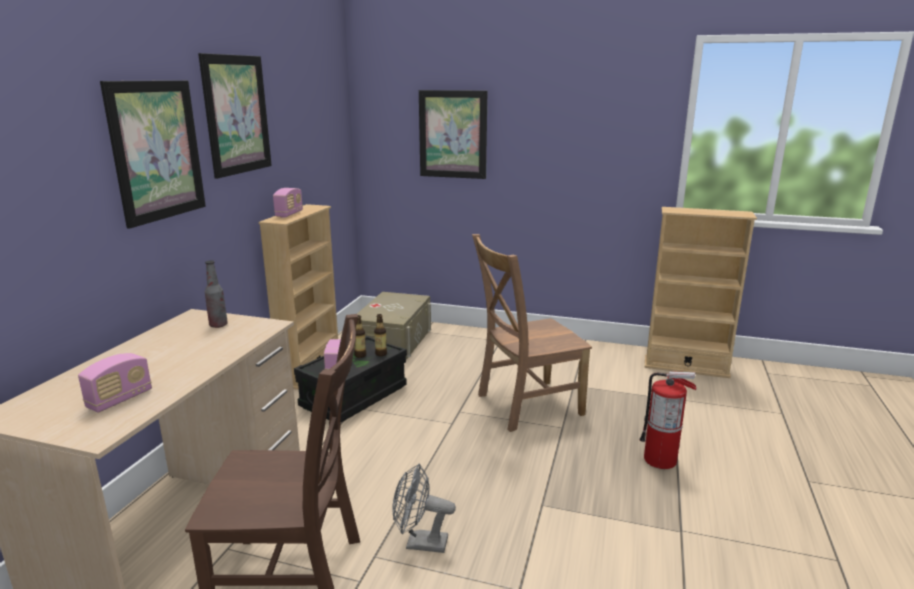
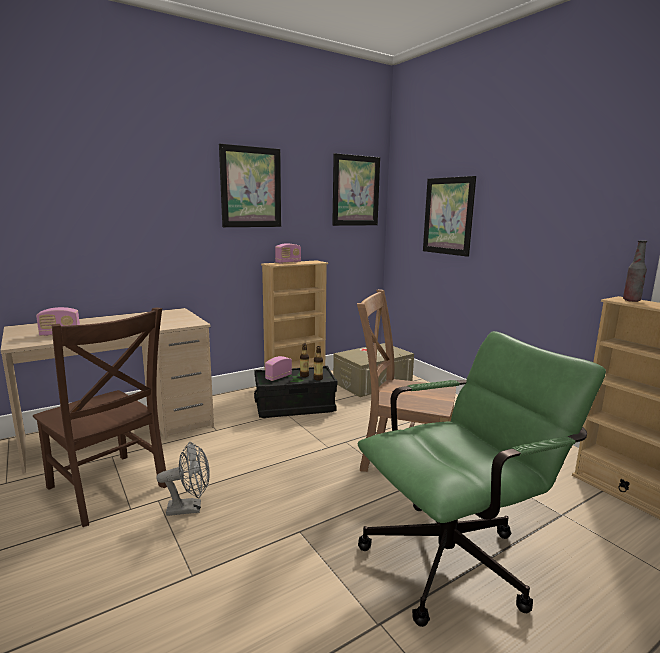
camera: 40 degrees right, 5 degrees down
(157, 151) = (172, 202): picture -> picture (356, 191)
(218, 325) = (174, 317): bottle -> bottle (631, 300)
(420, 543) = (190, 508): grey fan -> grey fan turned 120 degrees clockwise
(660, 460) = (458, 556): fire extinguisher -> green office chair

